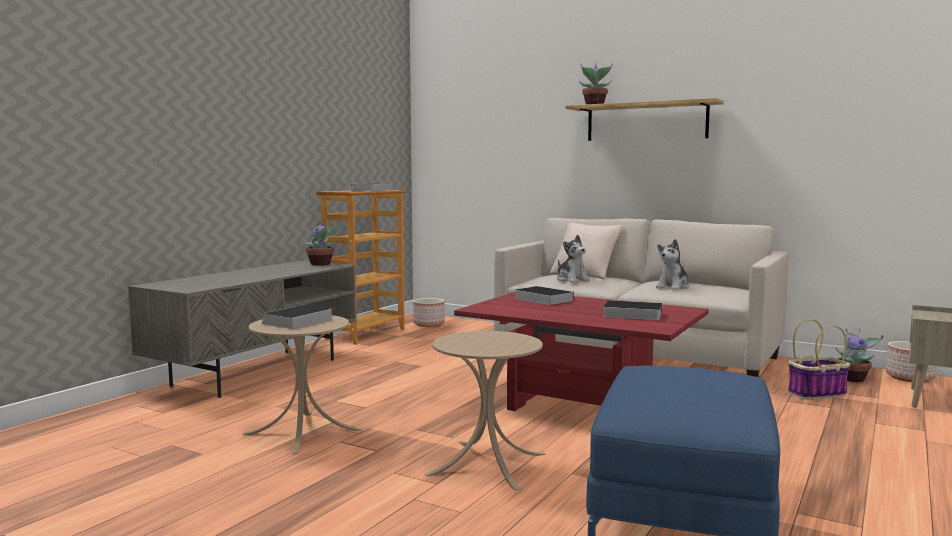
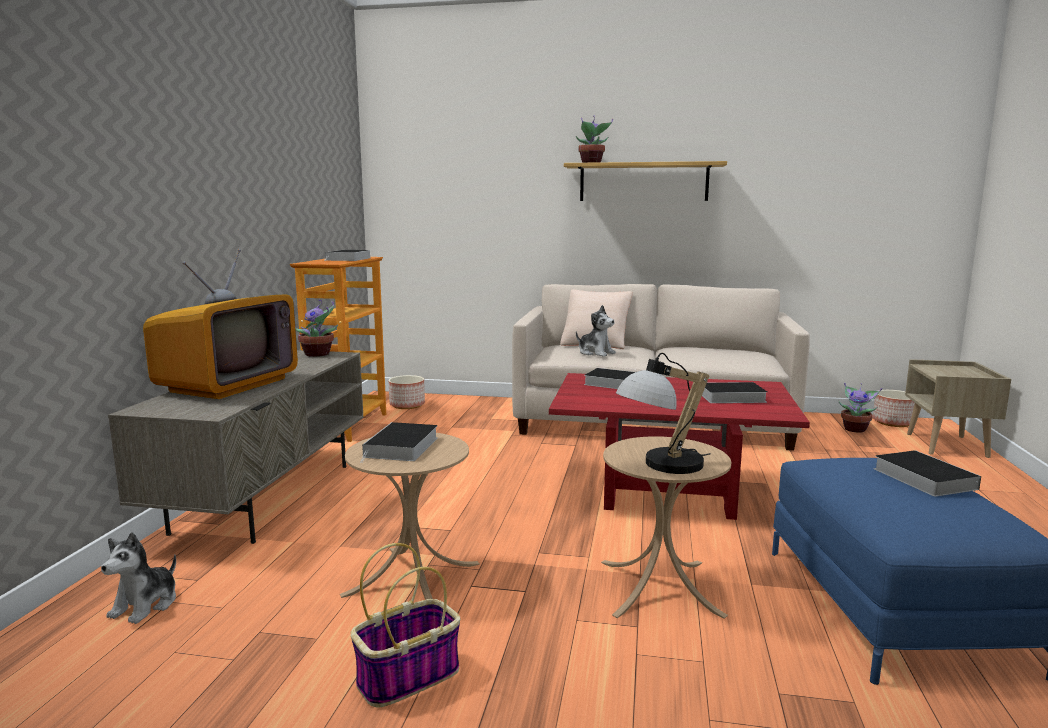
camera: 20 degrees left, 5 degrees up
(226, 276) = (228, 385): none -> television
(469, 347) = (661, 466): none -> table lamp
(673, 287) = (702, 355): plush toy -> plush toy (146, 605)
(714, 381) = (921, 477): none -> book
(817, 393) = (846, 449): basket -> basket (409, 676)

